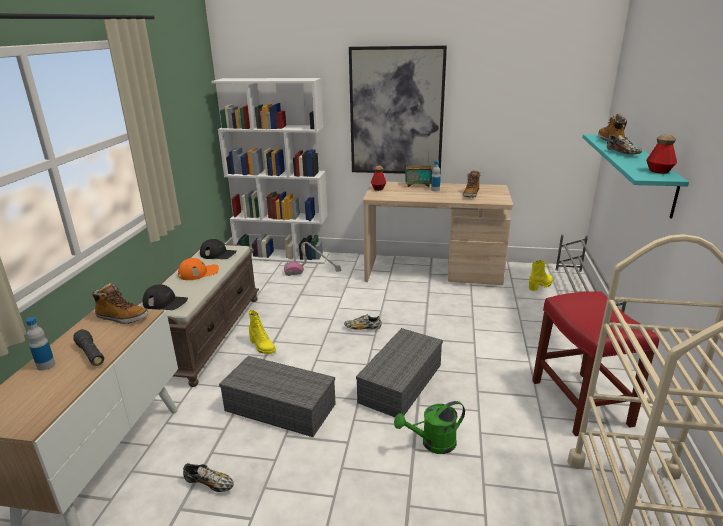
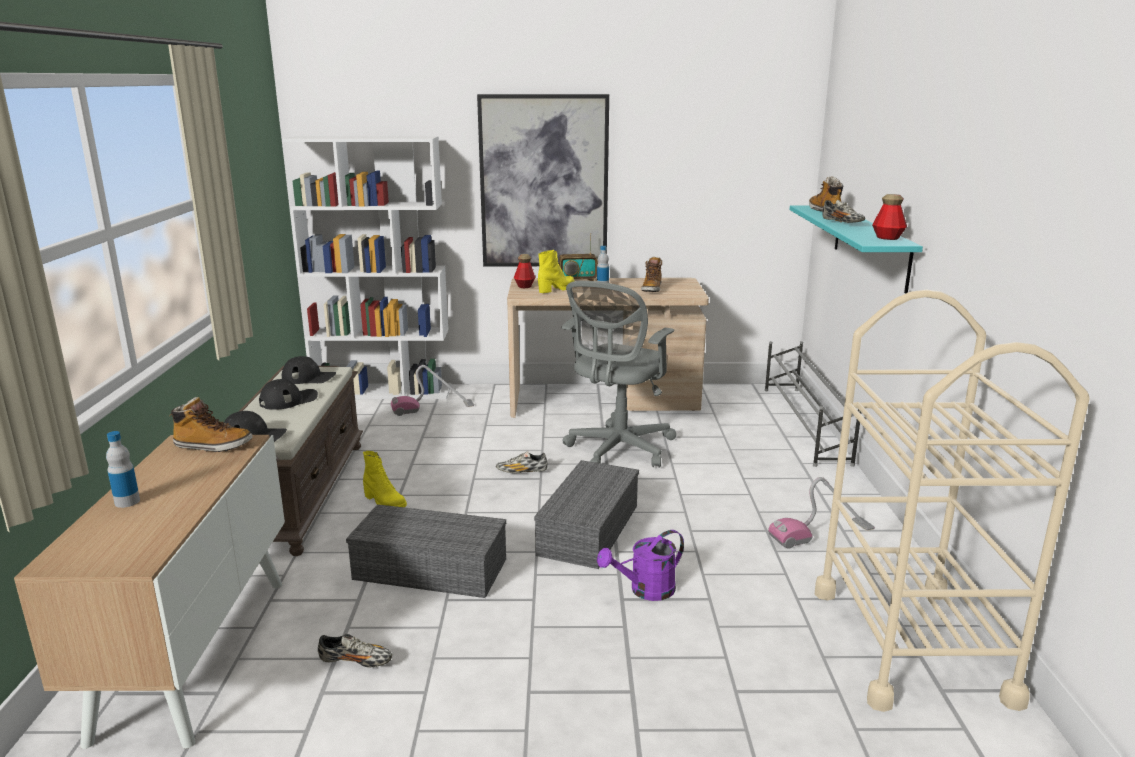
camera: 10 degrees left, 5 degrees down
(91, 354) = (187, 486): black flashlight -> none
(198, 272) = (289, 400): orange cap -> black cap
(432, 443) = (645, 591): green watering can -> purple watering can
(435, 315) = (617, 450): none -> grey office chair
(540, 285) = (749, 409): yellow boot -> yellow boot (557, 289)
(581, 403) = (821, 533): red stool -> vacuum cleaner

